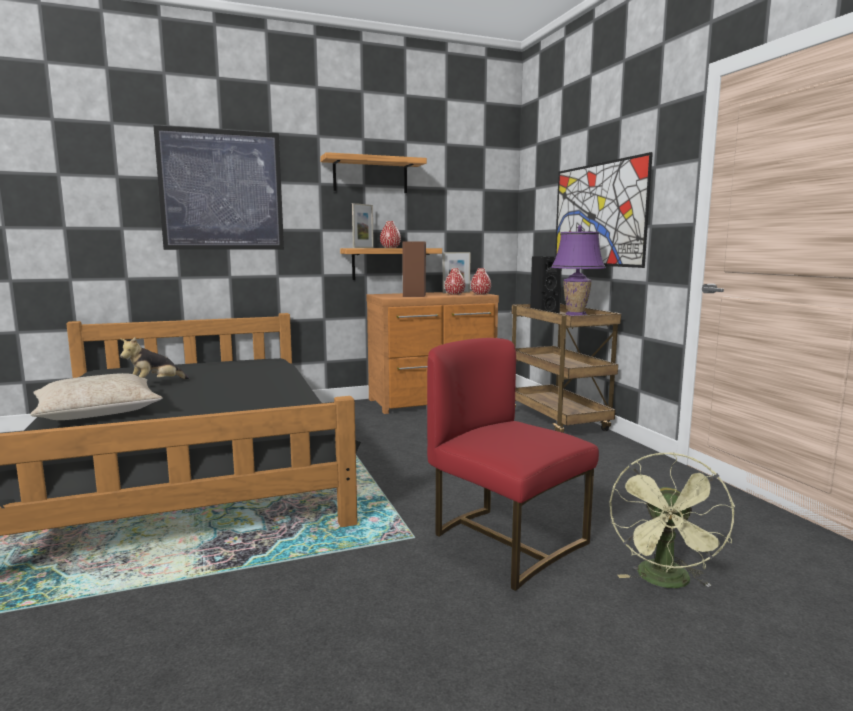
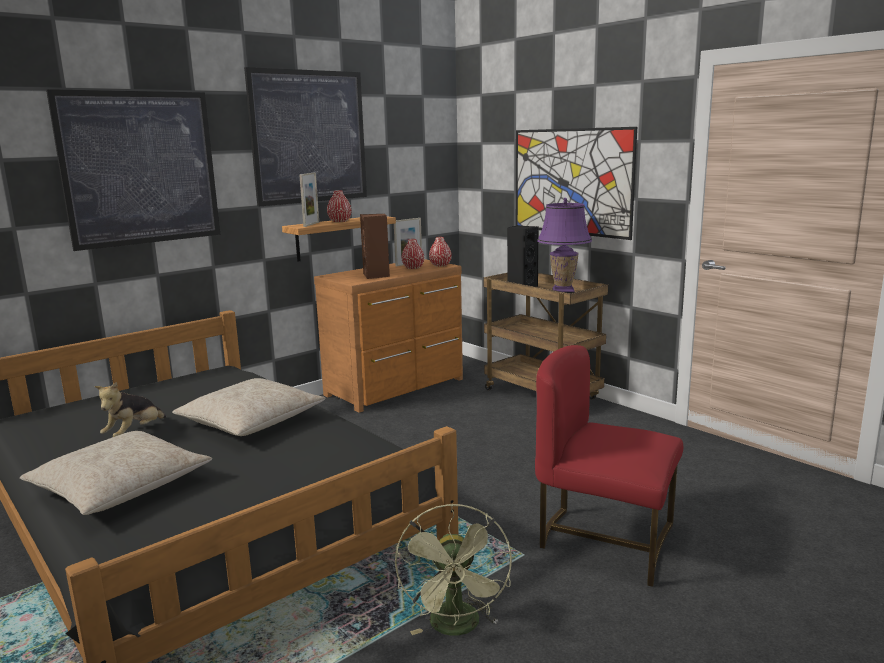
camera: 20 degrees left, 5 degrees up
(241, 388) = (251, 421): none -> beige pillow
(370, 175) = (309, 137): shelf -> picture
(666, 582) = (755, 548): green fan -> green fan (457, 628)

